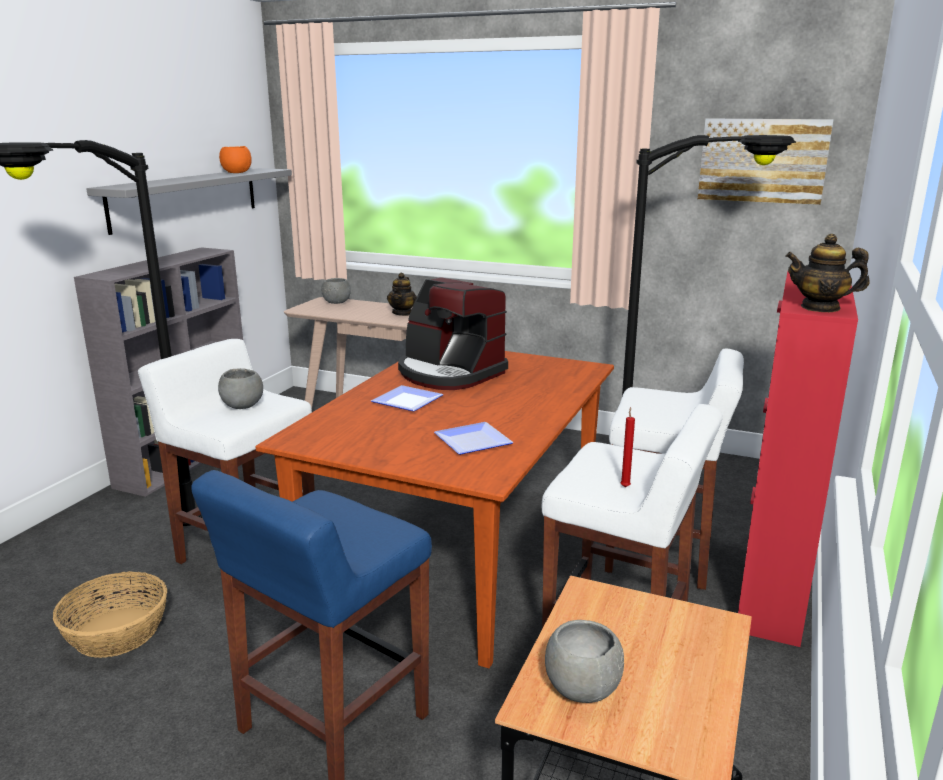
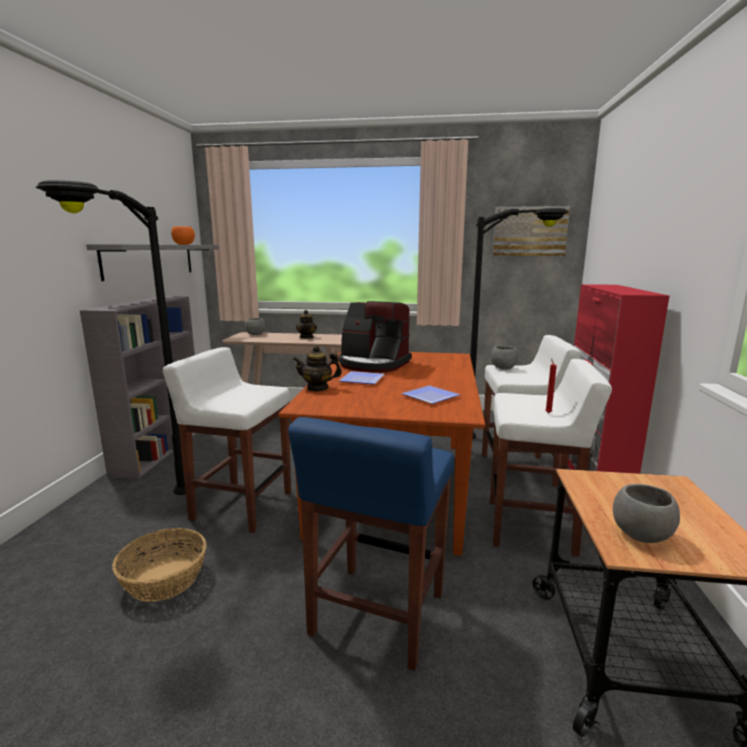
camera: 15 degrees left, 5 degrees down
(242, 406) = (241, 393): grey bowl -> grey bowl (503, 368)
(820, 308) = (638, 292): teapot -> teapot (317, 388)

